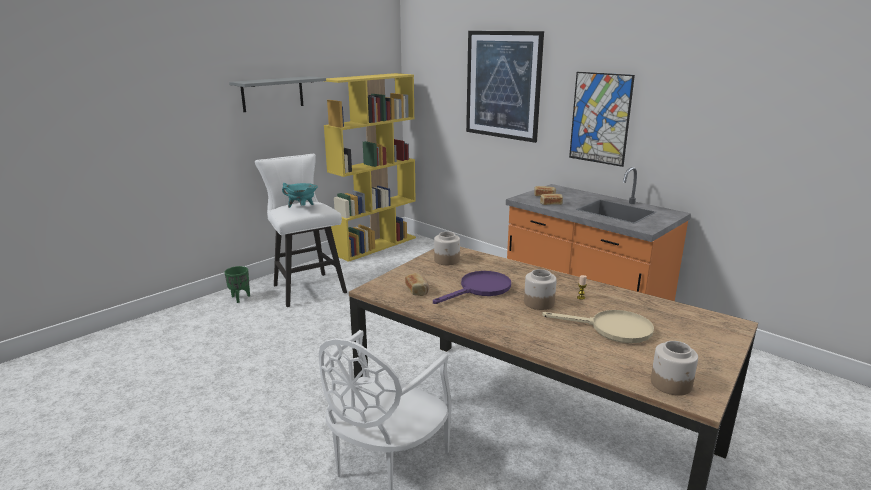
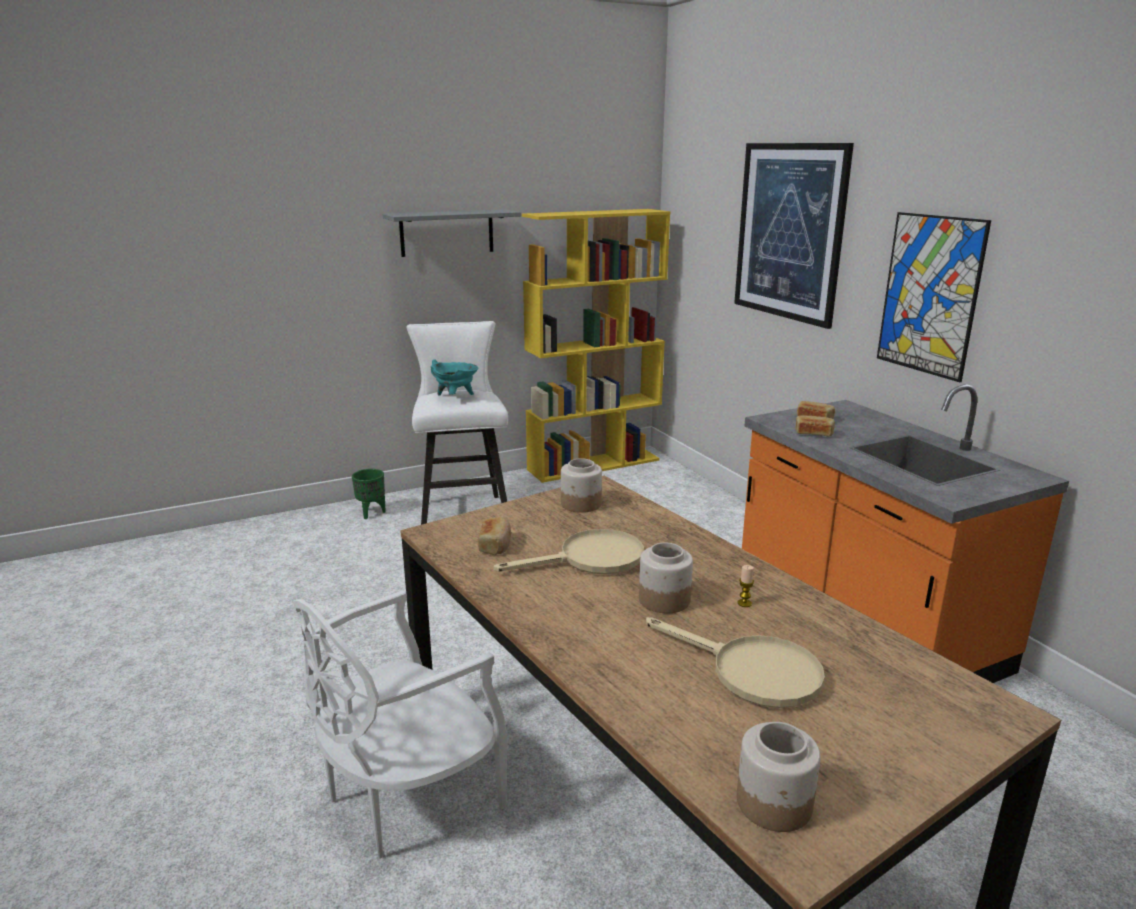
camera: 20 degrees right, 0 degrees up
(480, 289) = (590, 559): purple frying pan -> beige frying pan

